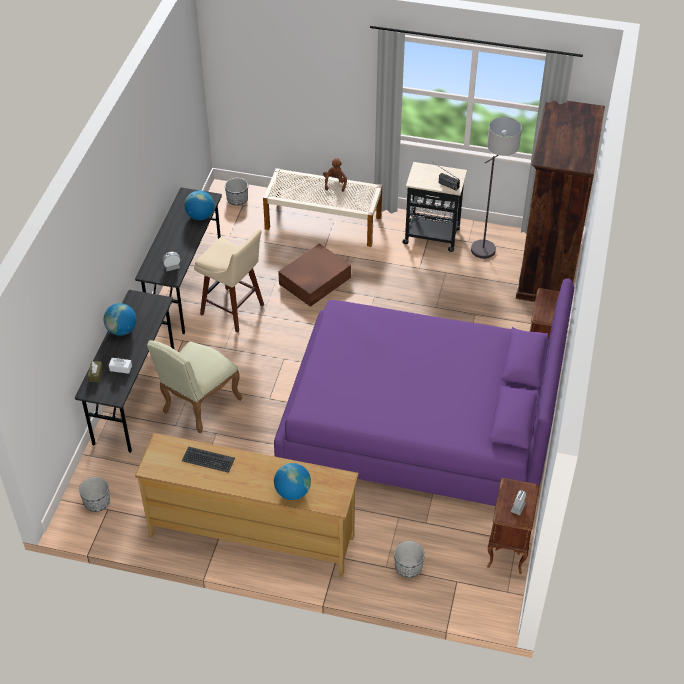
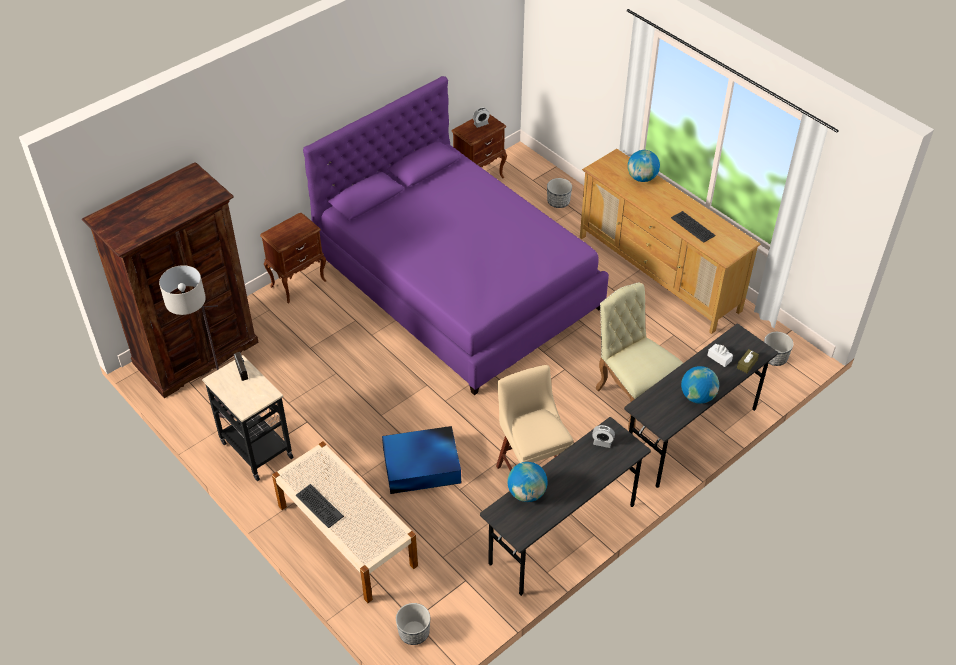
camera: 145 degrees left, 0 degrees up
(199, 405) = (634, 396): beige chair -> beige chair turned 105 degrees counterclockwise
(314, 281) = (423, 466): brown storage box -> blue storage box
(335, 183) = (319, 506): brown plush toy -> keyboard

